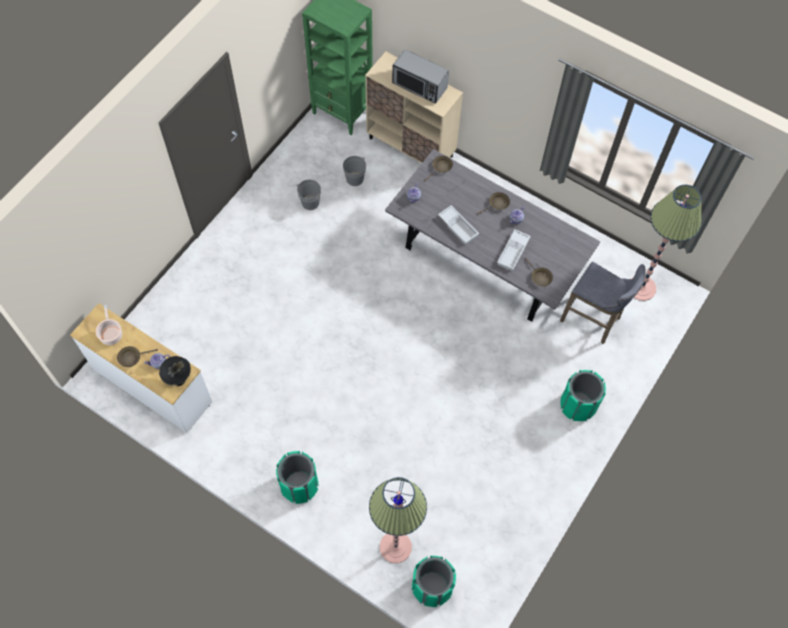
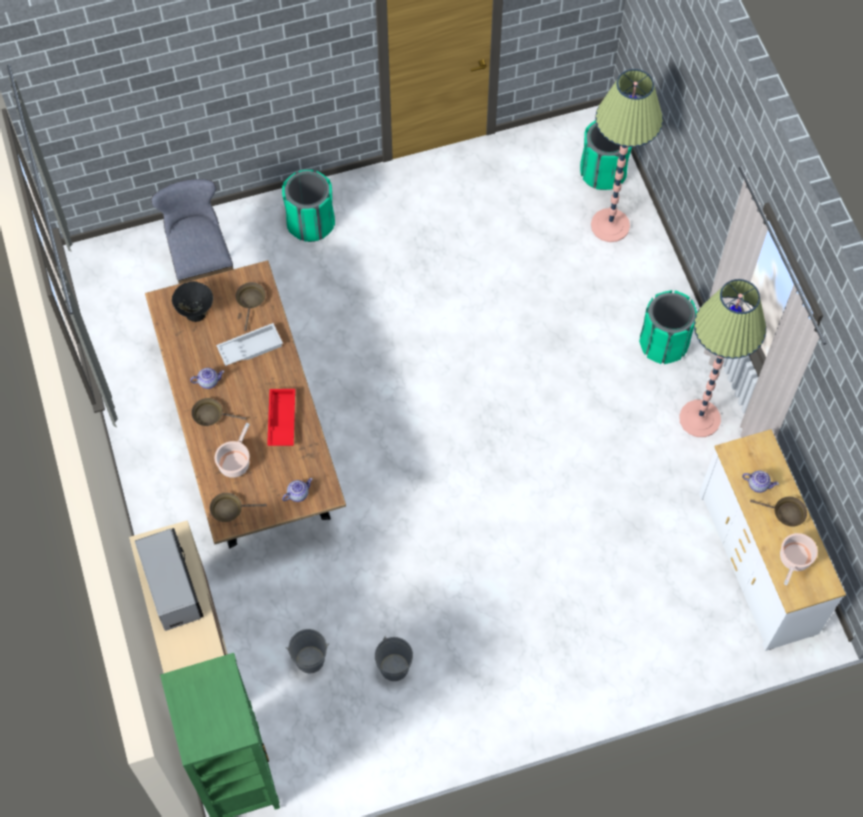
camera: 140 degrees left, 0 degrees up
(178, 378) = (746, 452): black bowl -> black bowl (196, 312)
(458, 226) = (281, 420): white tray -> red tray
(461, 190) = (235, 462): none -> cooking pot
(485, 258) = (251, 438): grey dining table -> brown dining table
(641, 288) = (119, 284): floor lamp -> floor lamp (699, 418)

